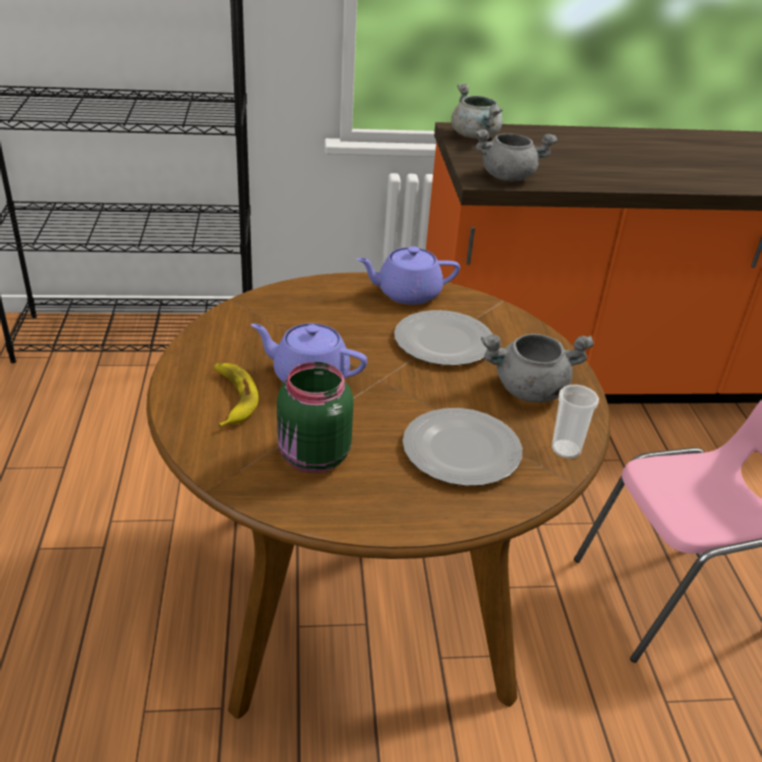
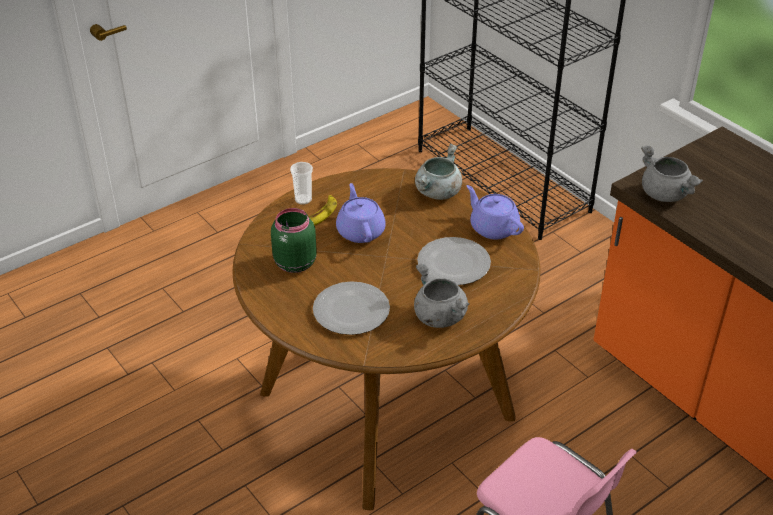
camera: 60 degrees right, 5 degrees up
(476, 136) = (723, 154): grey cooking pot -> grey cooking pot (438, 193)
(566, 449) = (393, 350): cup -> cup (303, 199)

